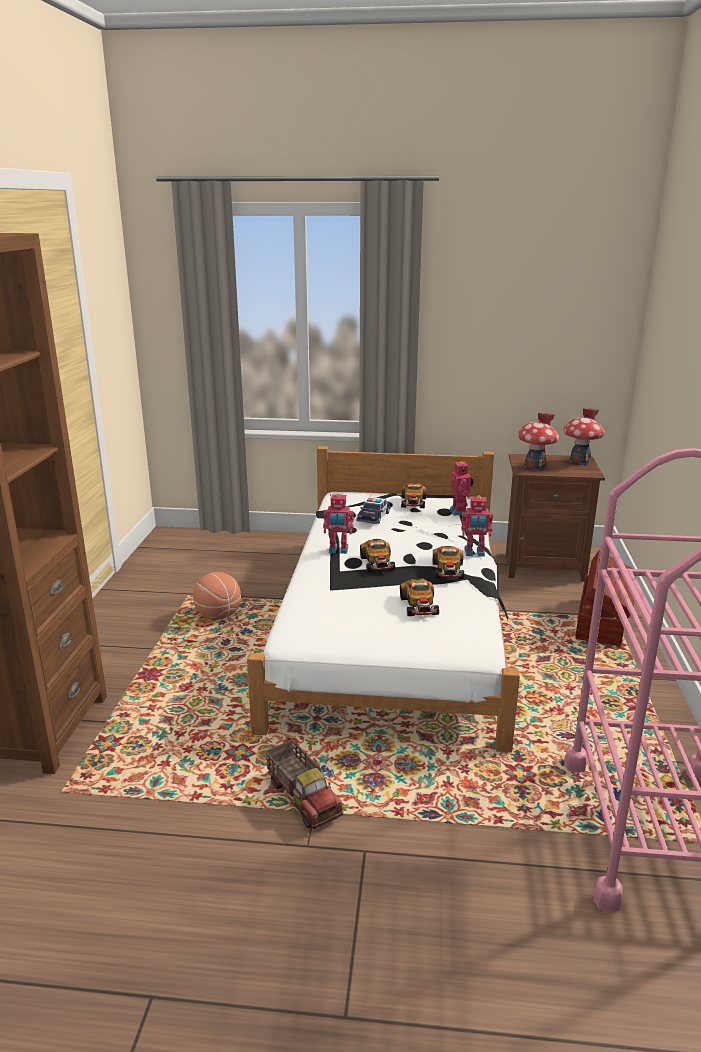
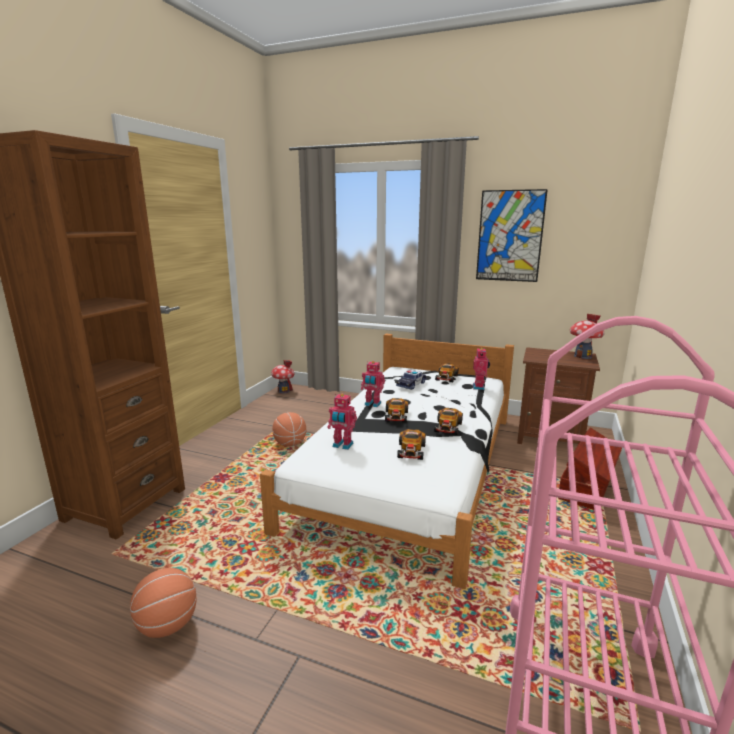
camera: 15 degrees right, 5 degrees down
(193, 853) = (167, 625): none -> basketball
(304, 798) = (275, 595): toy truck -> none
(475, 553) = (476, 417): toy robot -> toy robot (342, 445)
(481, 308) = (510, 236): none -> picture
(535, 467) = (543, 357): toy house -> toy house (283, 391)

